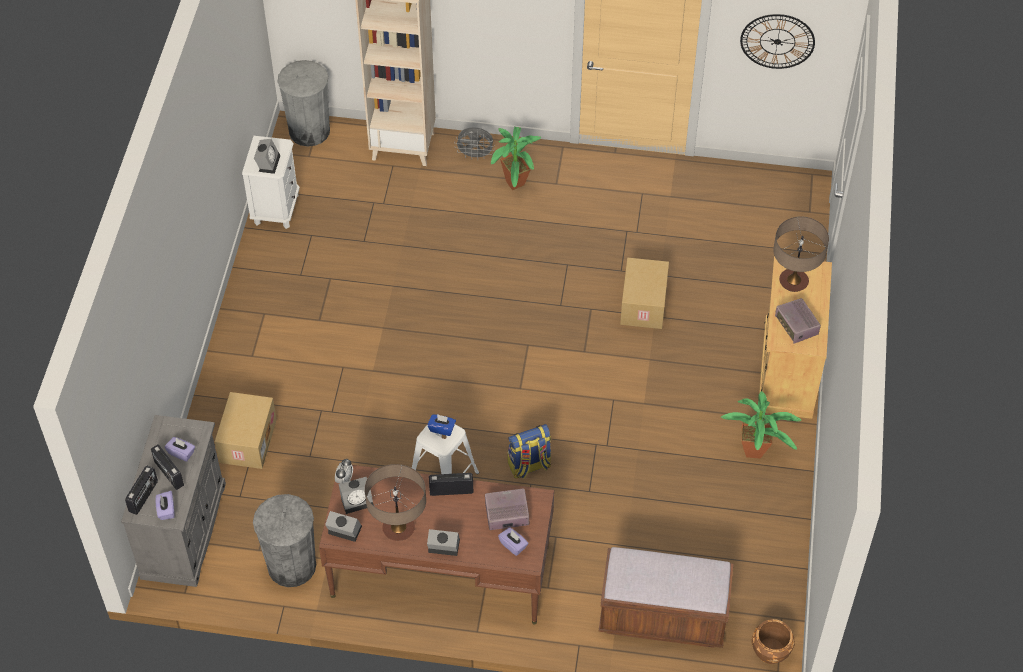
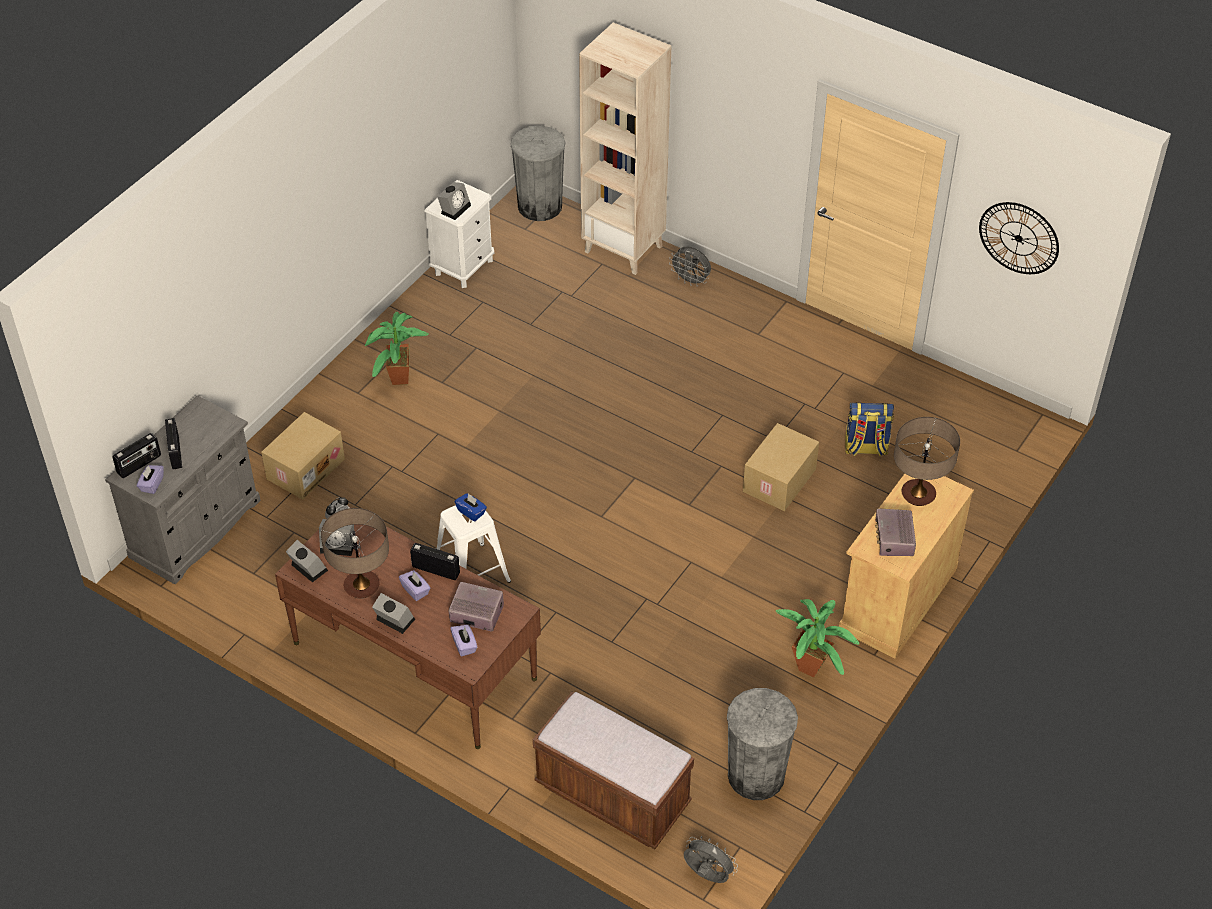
camera: 25 degrees right, 5 degrees down
(181, 453) = (199, 438): purple tissue box -> purple tissue box (415, 590)
(292, 565) = (275, 600): grey trash can -> grey trash can (756, 775)
(515, 186) = (713, 323): potted plant -> potted plant (398, 382)
(529, 466) = (565, 594): backpack -> backpack (865, 448)
(770, 651) = (707, 876): brown planter -> grey fan

